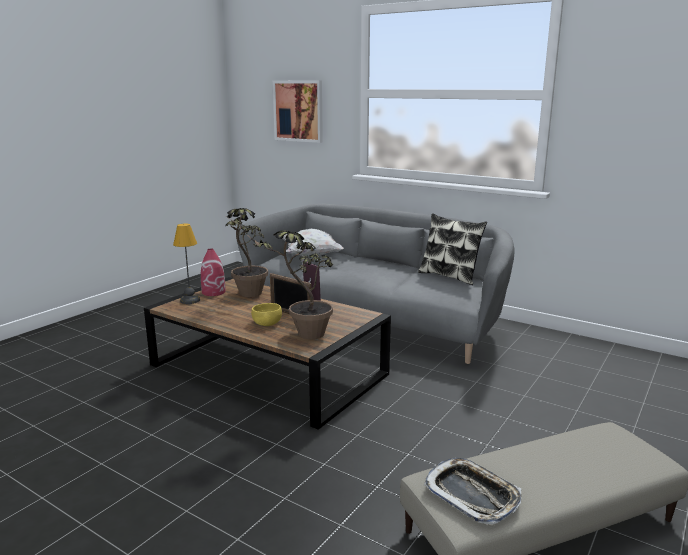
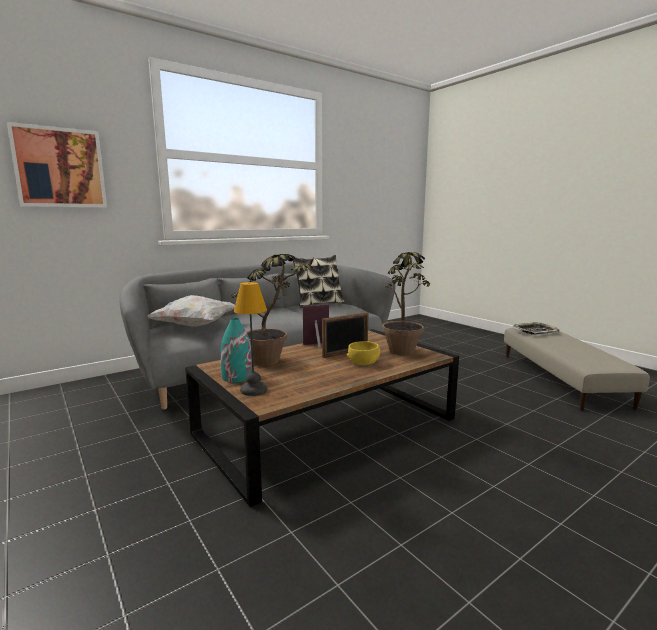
camera: 70 degrees left, 5 degrees down
(214, 292) = (237, 376): red vase -> turquoise vase
(472, 495) = (601, 360): tray -> tray (535, 331)

